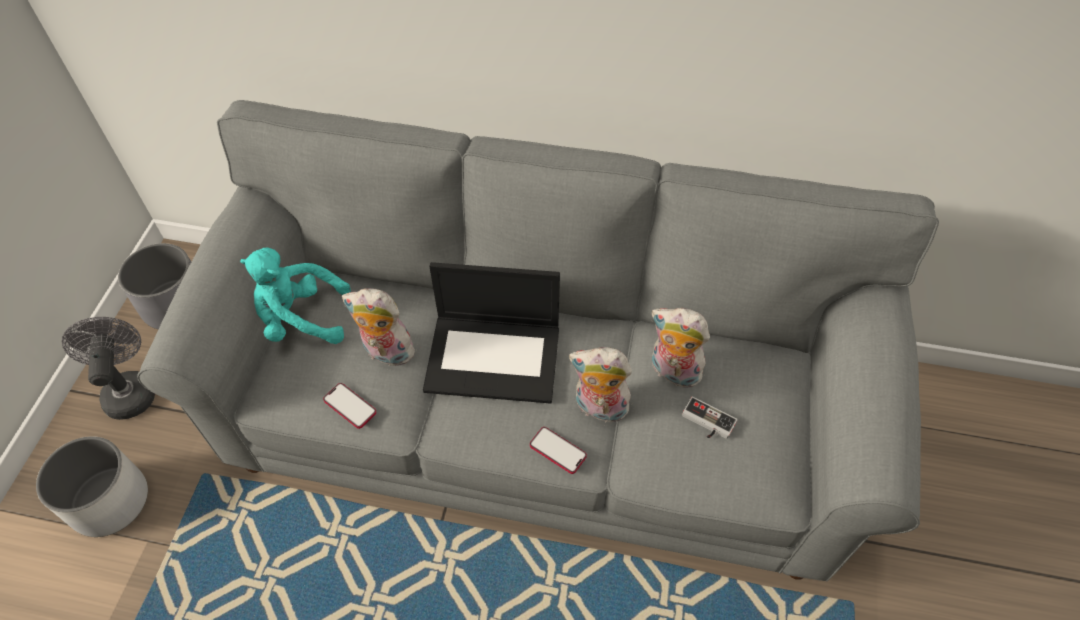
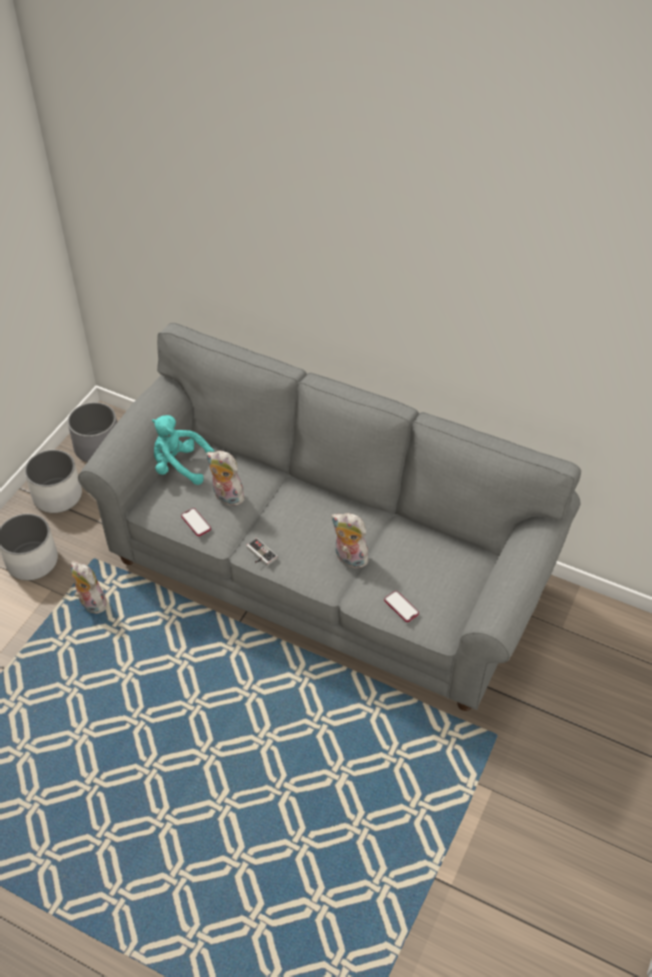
camera: 15 degrees right, 5 degrees down
(129, 390) = (57, 496): grey fan -> white planter
(495, 357) = (293, 514): laptop -> none
(558, 450) = (314, 576): phone -> phone (401, 607)
(672, 372) = (402, 547): plush toy -> plush toy (90, 603)
(706, 423) = (412, 580): game controller -> game controller (259, 555)

